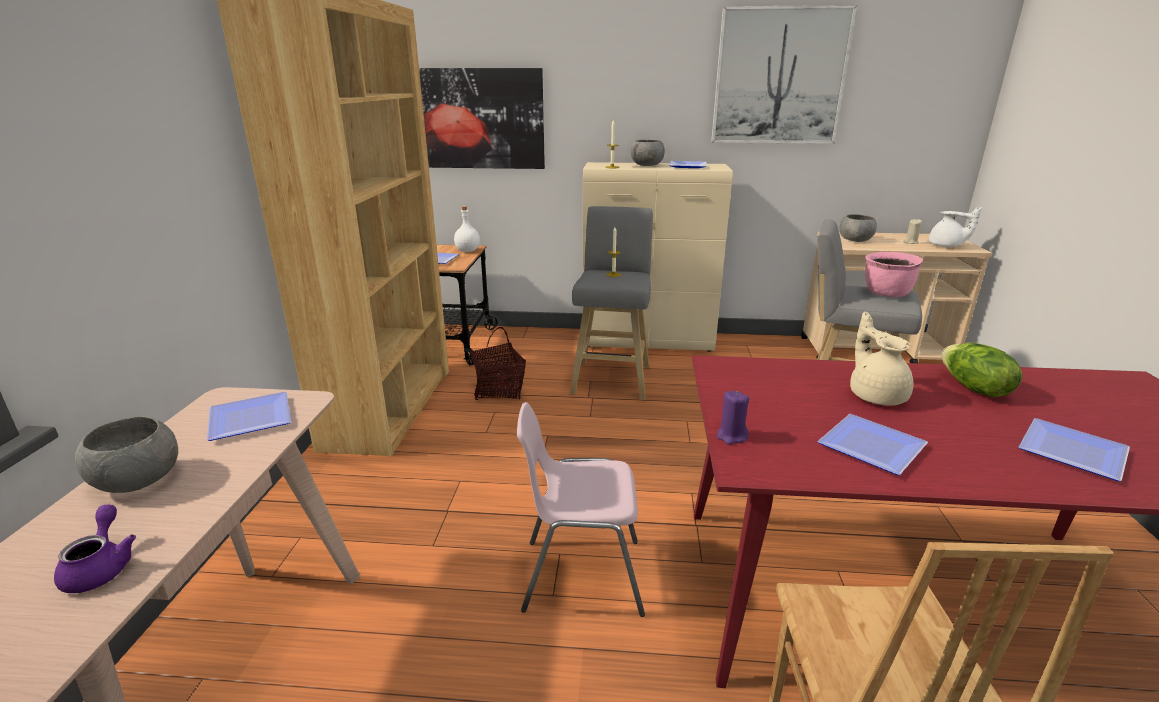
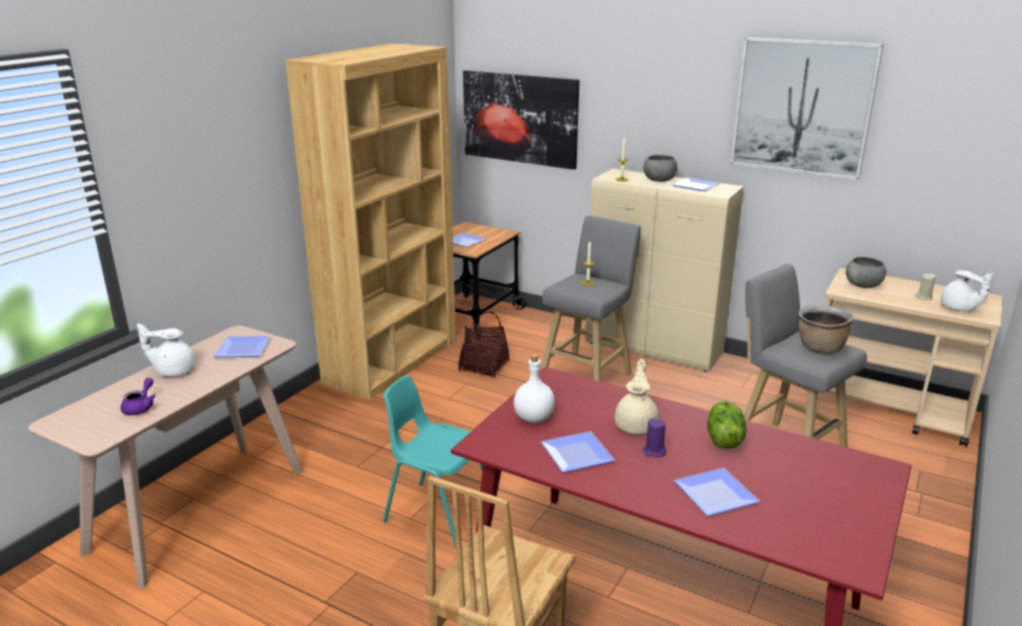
camera: 25 degrees right, 0 degrees up
(138, 480) = (173, 370): grey bowl -> white teapot
(467, 251) = (498, 235): white bottle -> white bottle (533, 418)
(581, 575) = (438, 512): pink chair -> turquoise chair
(731, 436) = (495, 425): purple candle -> purple candle (654, 451)
(886, 294) = (820, 348): pink cooking pot -> brown cooking pot

